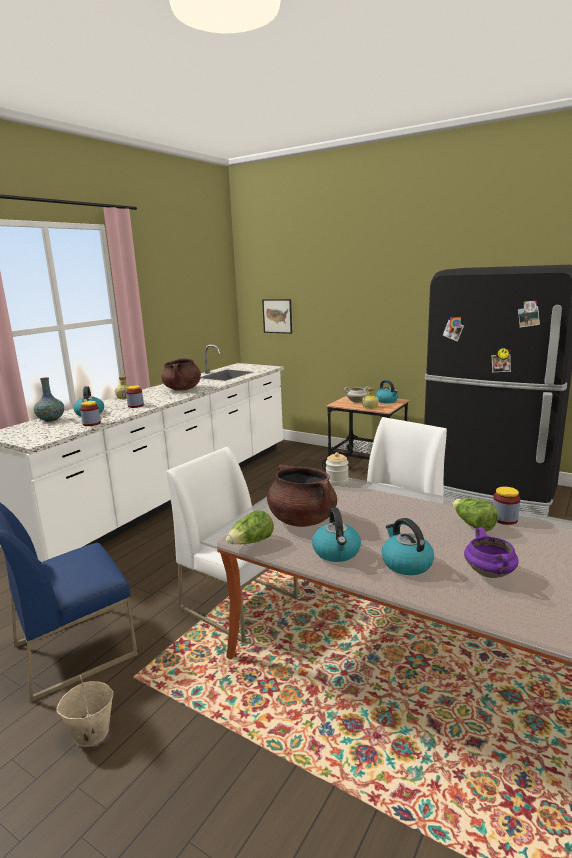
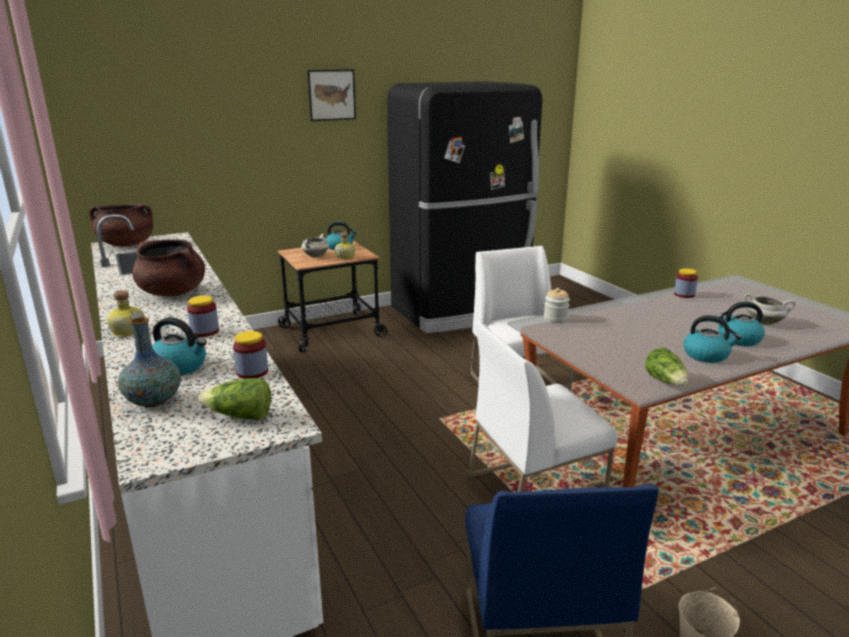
camera: 60 degrees left, 5 degrees up
(277, 316) = (134, 157): picture -> picture (332, 95)
(302, 520) = (632, 352): brown cooking pot -> brown cooking pot (126, 244)
(473, 525) = (687, 304): lettuce -> lettuce (240, 416)
(490, 574) = (764, 322): purple cooking pot -> white cooking pot

